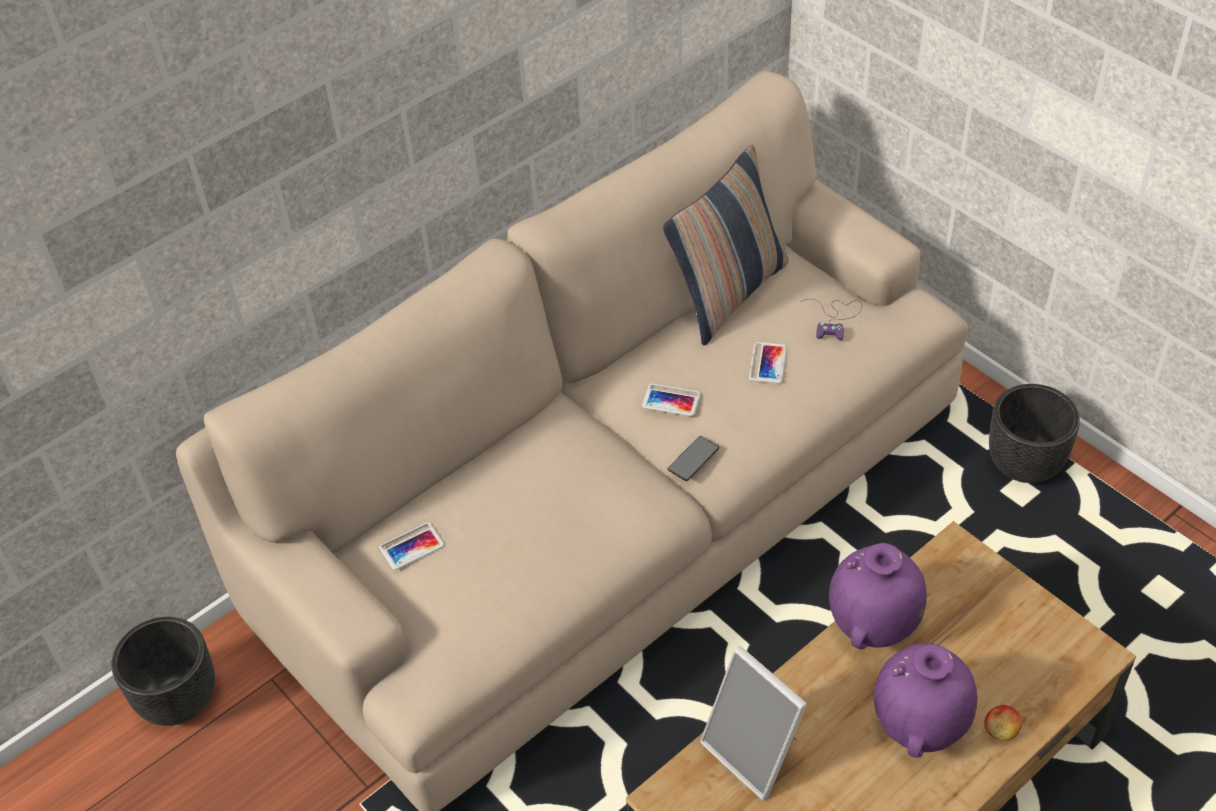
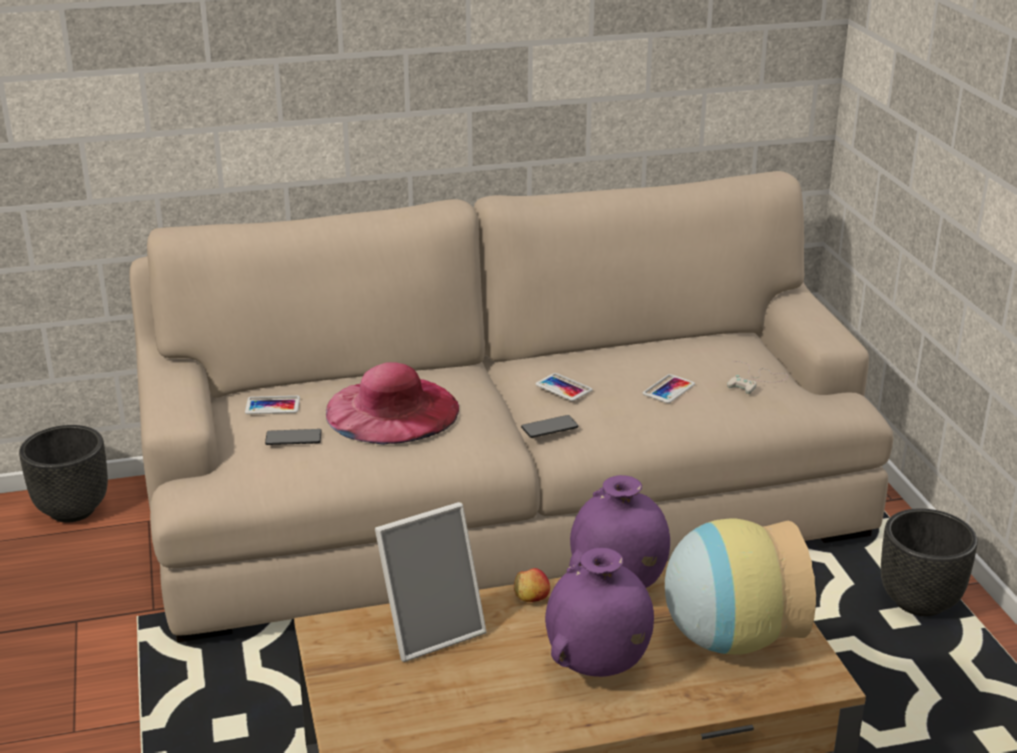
camera: 25 degrees right, 20 degrees down
(469, 583) = (293, 438): none -> phone
(534, 502) = (392, 410): none -> pink hat
(728, 294) = (674, 343): pillow -> none
(755, 752) = (431, 629): picture frame -> picture frame turned 105 degrees counterclockwise
(835, 318) = (756, 380): purple game controller -> white game controller
(997, 641) = (728, 637): none -> vase
(1001, 730) = (675, 698): apple -> apple (531, 598)

